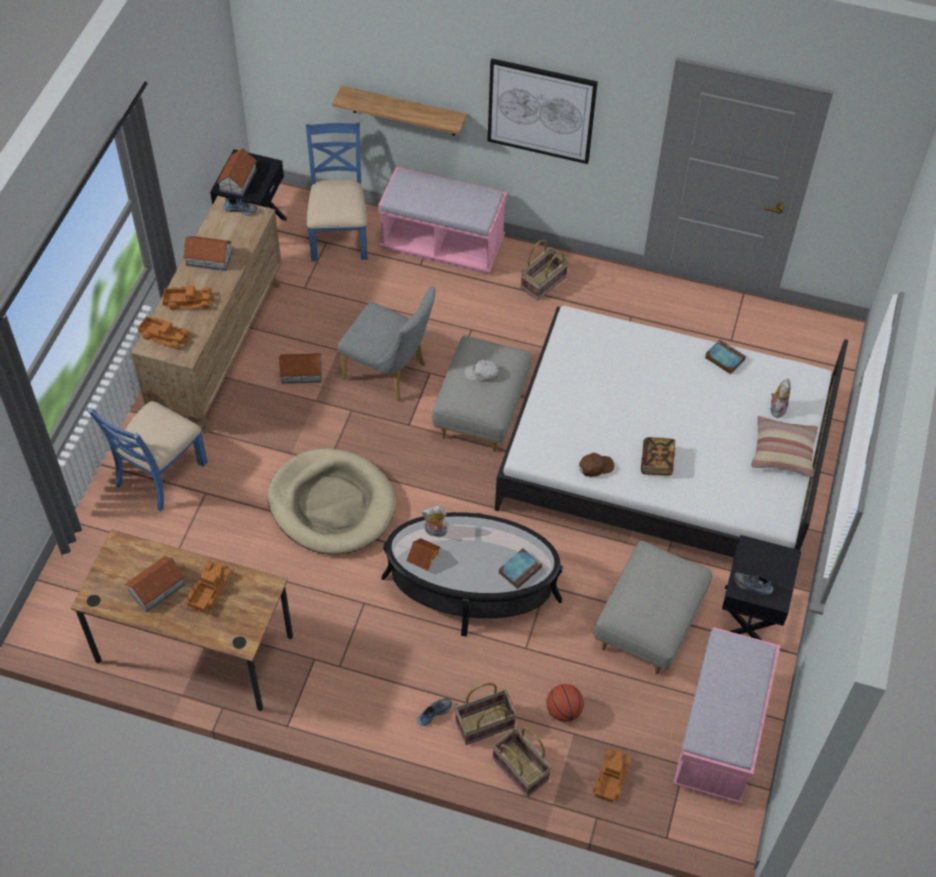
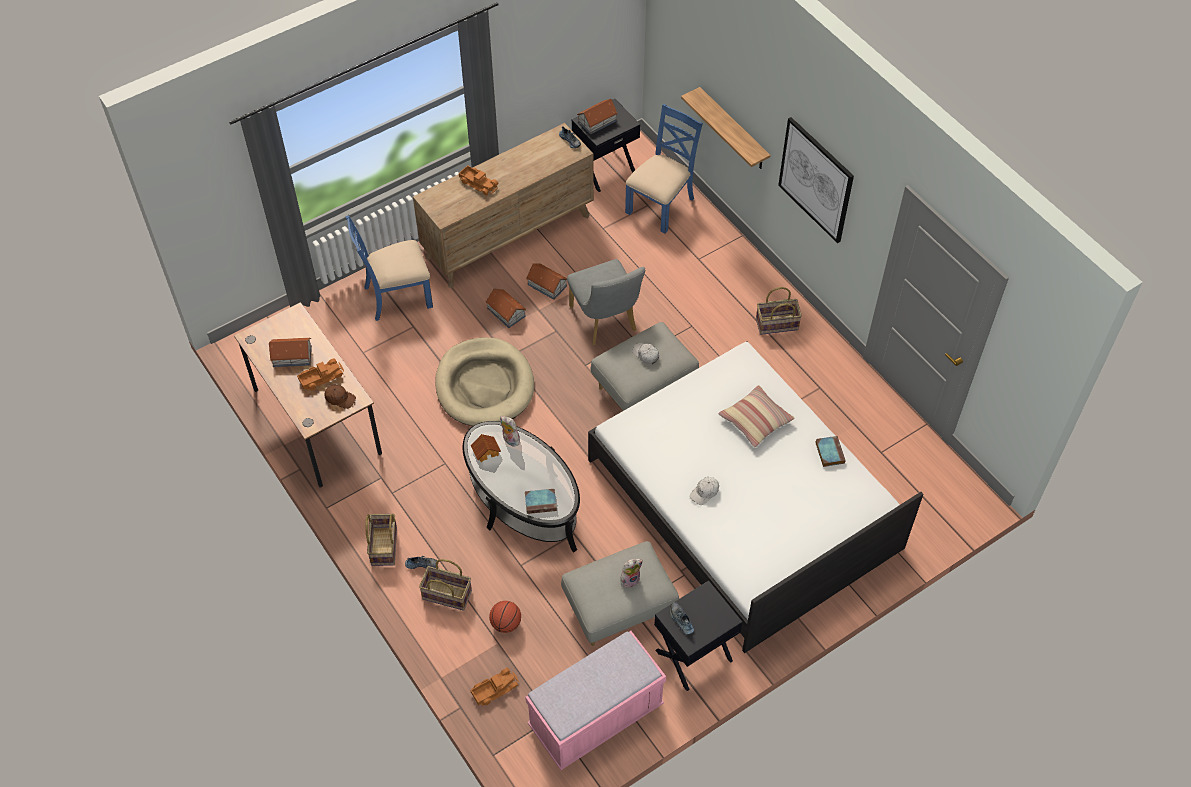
camera: 40 degrees right, 0 degrees up
(165, 336) = (442, 198): toy truck -> none
(209, 258) = (519, 162): toy house -> toy house (506, 312)
(442, 245) = (728, 254): pink bench -> none
(521, 768) = (442, 640): basket -> basket (385, 546)
(595, 467) = (657, 467): brown cap -> brown cap (340, 398)
(657, 462) = (704, 492): book -> white cap
(777, 408) = (834, 513): plush toy -> plush toy (630, 579)
(783, 452) = (806, 547): pillow -> pillow (755, 420)

